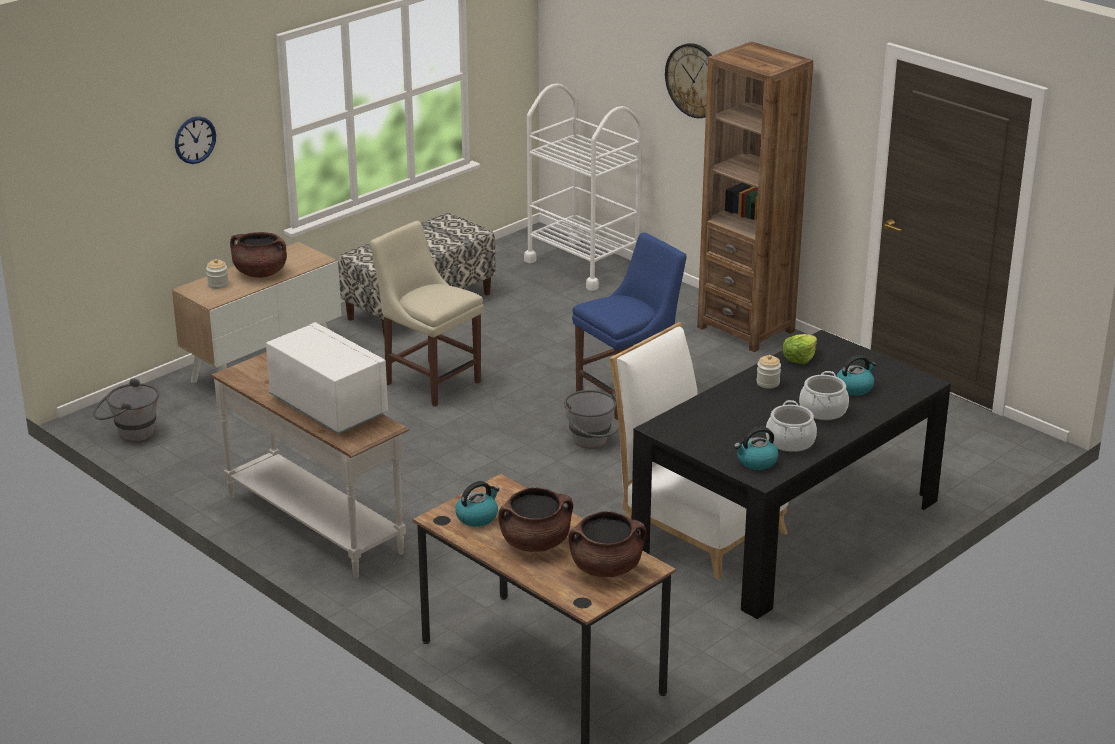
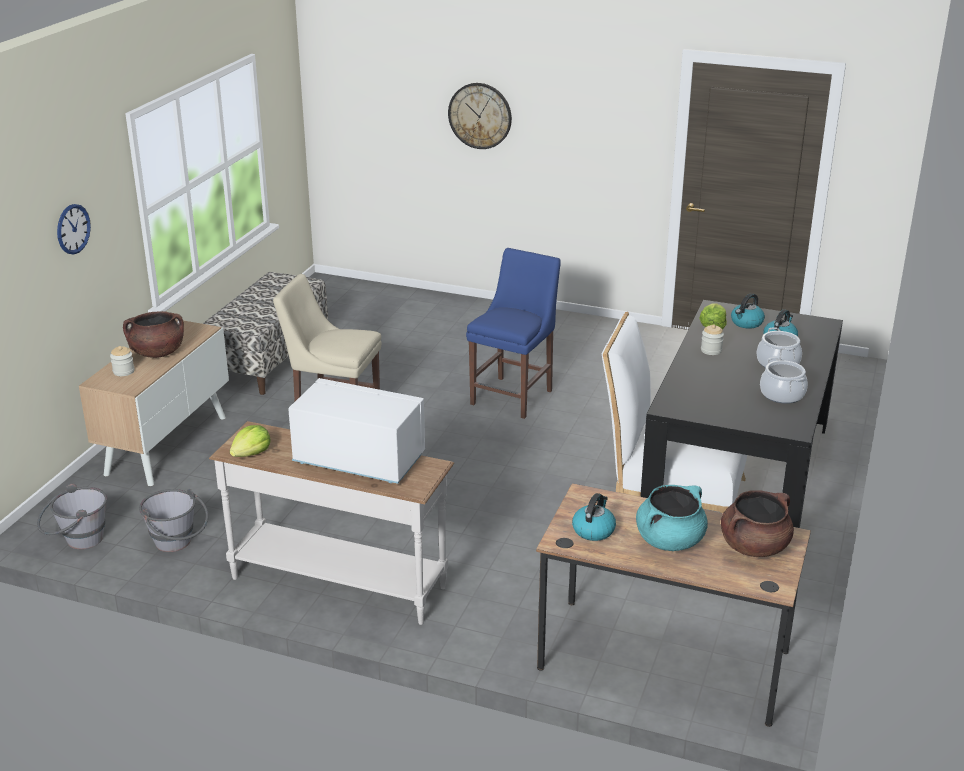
camera: 25 degrees left, 0 degrees up
(246, 380) = (251, 453): none -> lettuce
(535, 543) = (670, 540): brown cooking pot -> turquoise cooking pot
(583, 264) = (381, 298): white cart -> none
(593, 443) = (522, 443): grey bucket -> grey bucket (177, 544)
(746, 329) = (558, 323): brown bookcase -> none
(756, 462) = (775, 417): kettle -> kettle (746, 323)

